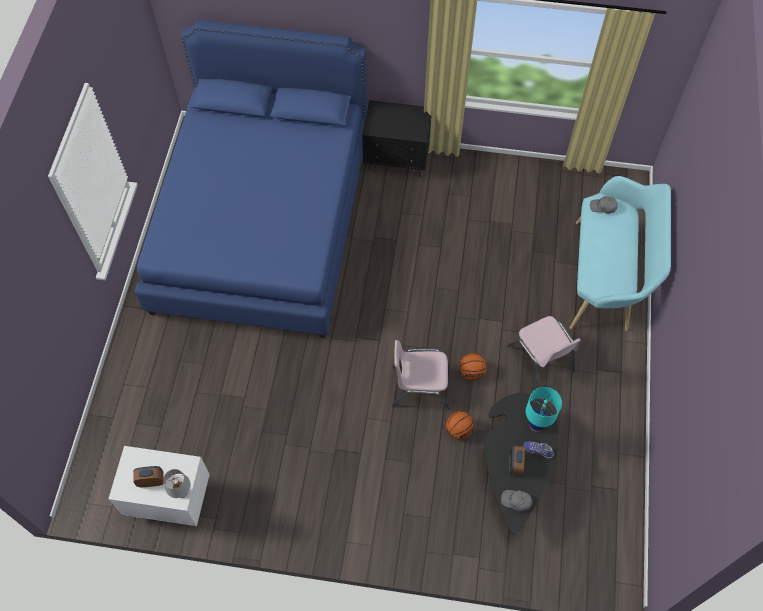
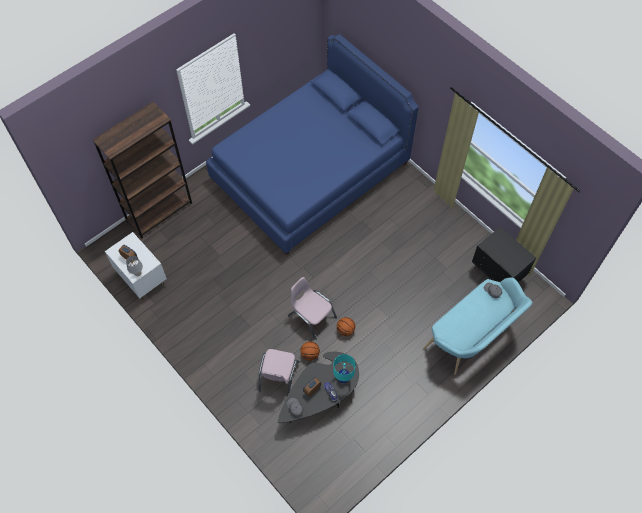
camera: 40 degrees right, 0 degrees up
(116, 401) = (159, 212): none -> brown bookcase
(397, 160) = (415, 187): black nightstand -> black nightstand (497, 273)
(541, 359) = (390, 352): pink chair -> pink chair (278, 376)

